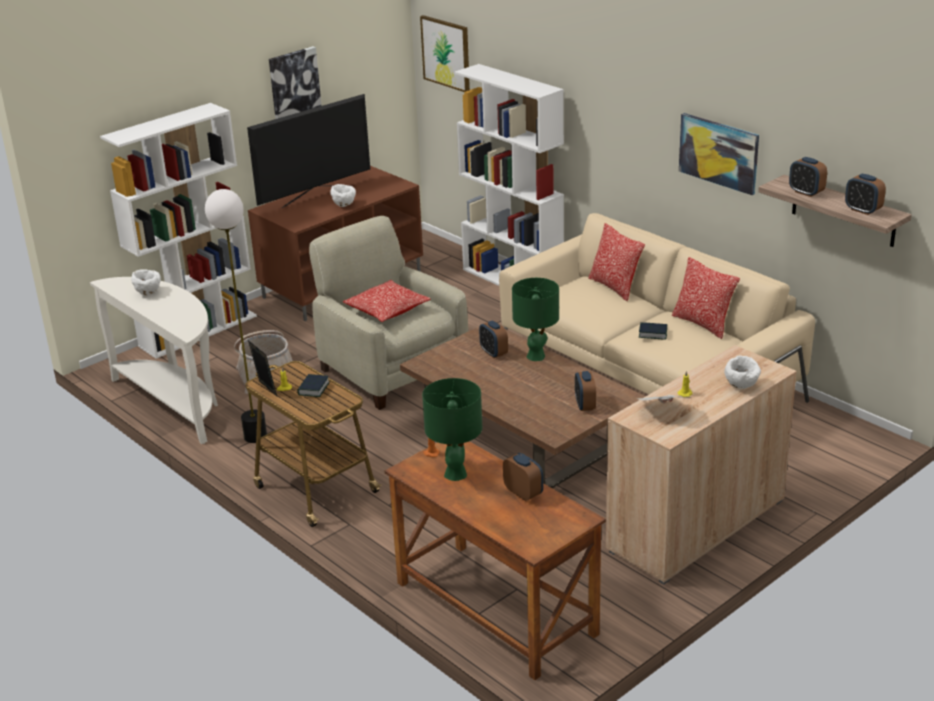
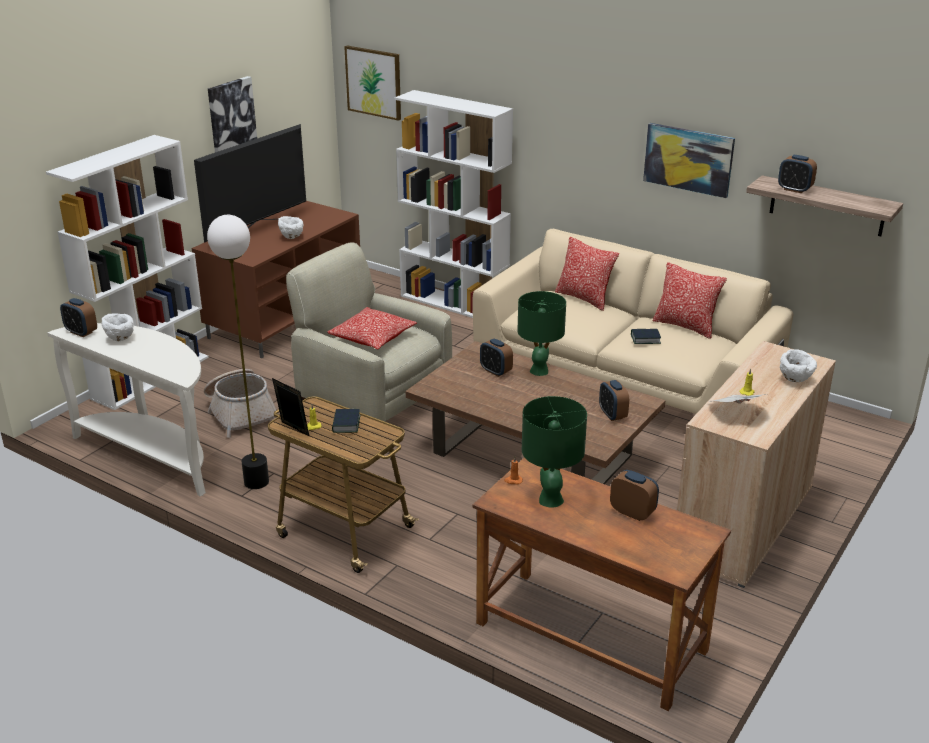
camera: 15 degrees left, 0 degrees up
(863, 210) = (858, 202): alarm clock -> alarm clock (81, 332)

